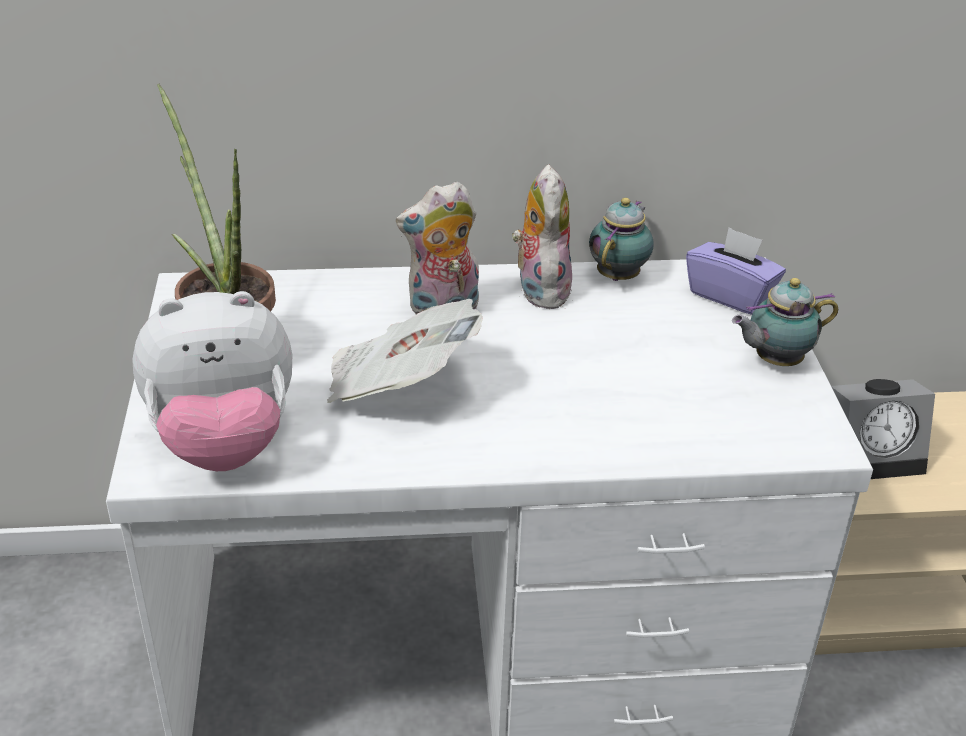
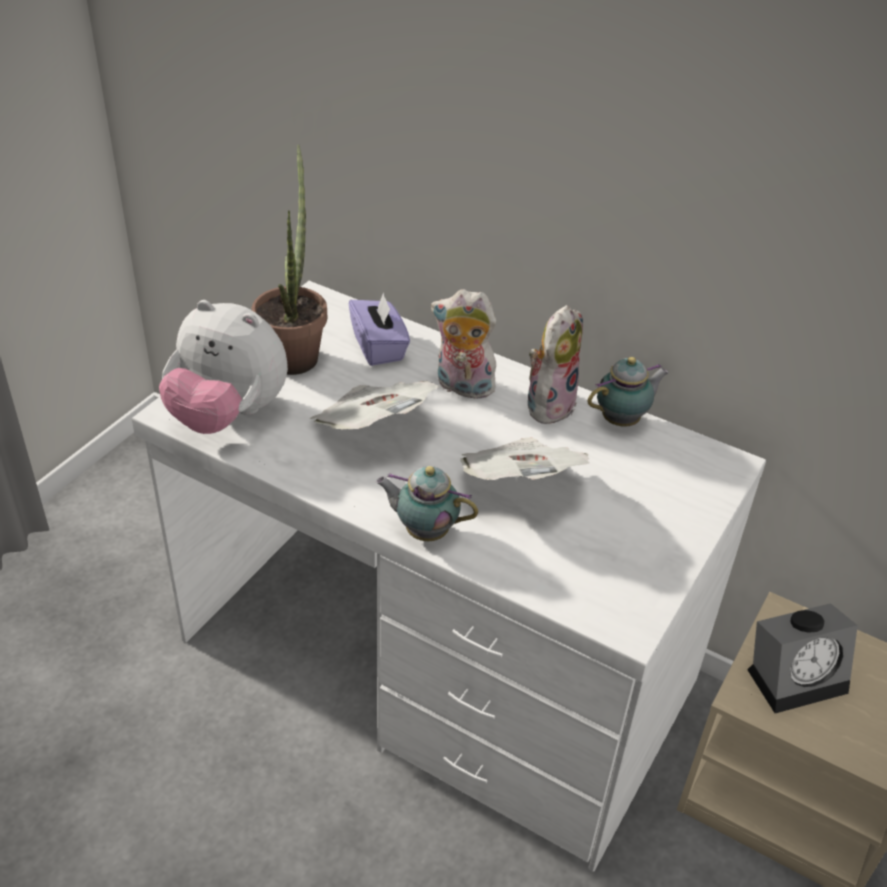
camera: 35 degrees right, 5 degrees up
(597, 370) = (520, 484): none -> newspaper
(730, 295) = (695, 476): purple tissue box -> purple tissue box (379, 347)
(774, 361) = (667, 544): teapot -> teapot (424, 531)
(873, 455) = (797, 676): alarm clock -> alarm clock turned 45 degrees counterclockwise

